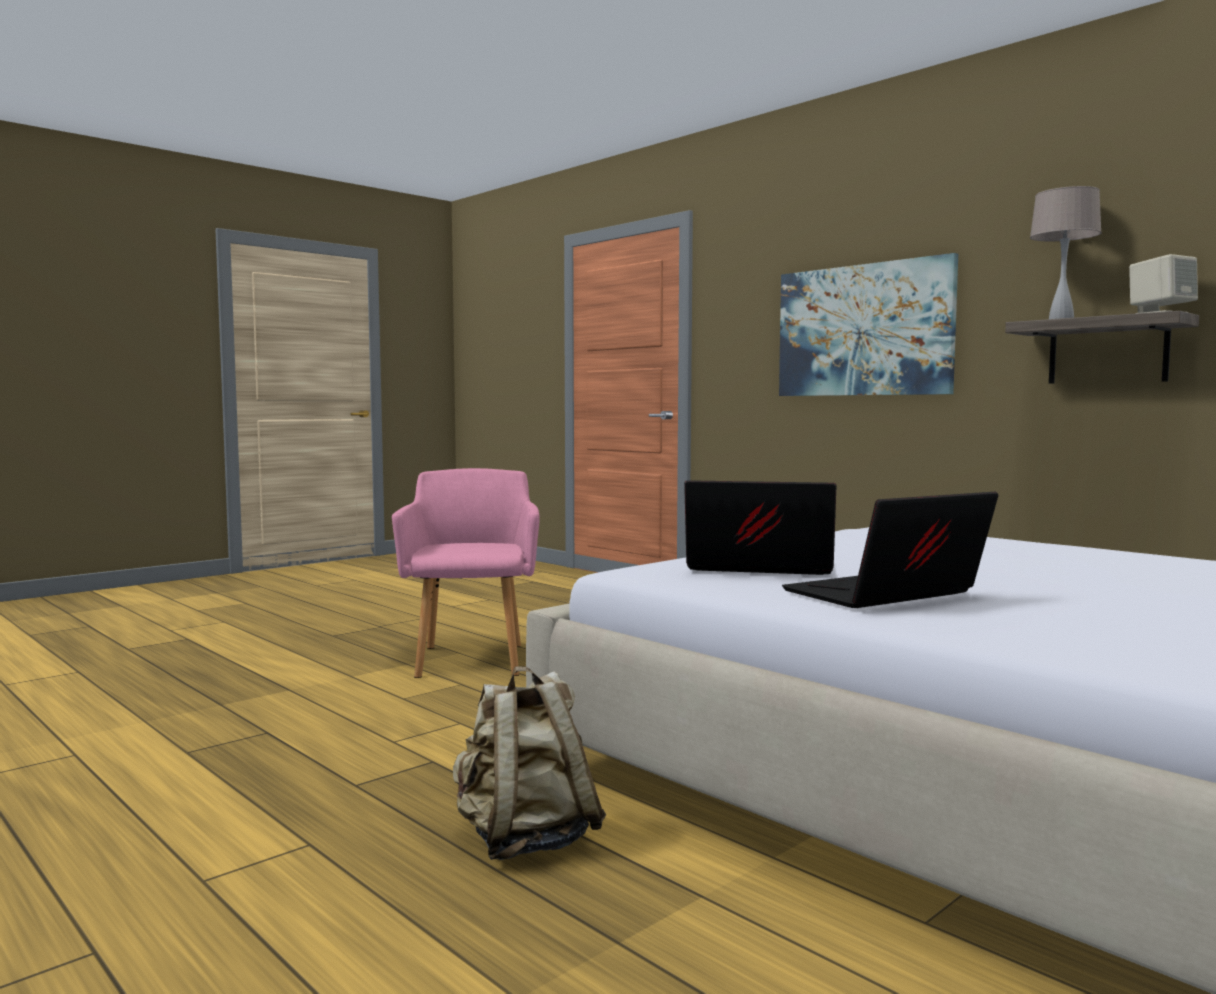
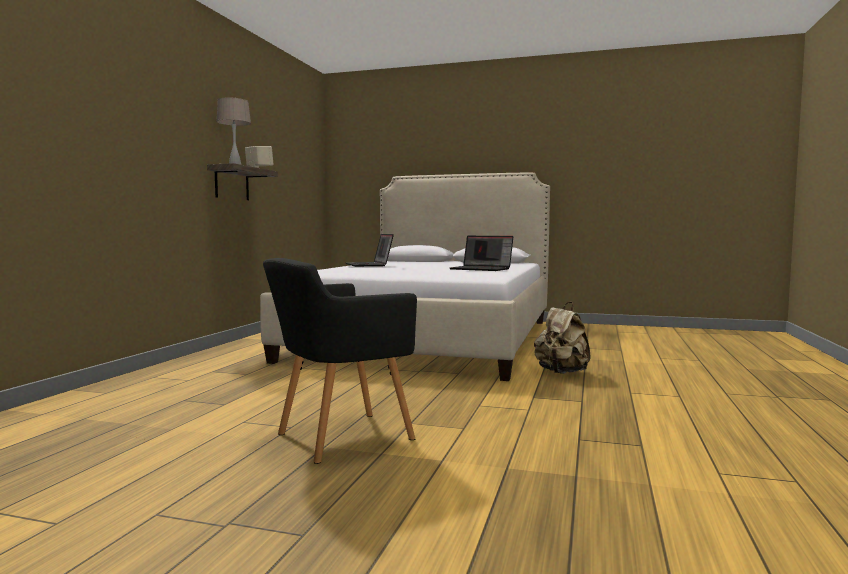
camera: 120 degrees left, 0 degrees up
(472, 658) = (338, 437): pink armchair -> black armchair
(757, 568) = (460, 272): laptop -> laptop (369, 265)
(863, 330) = (125, 146): picture -> none

